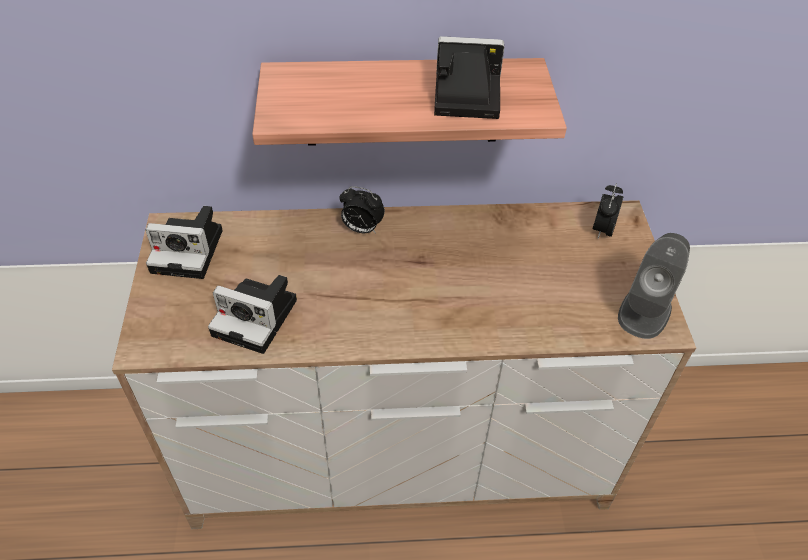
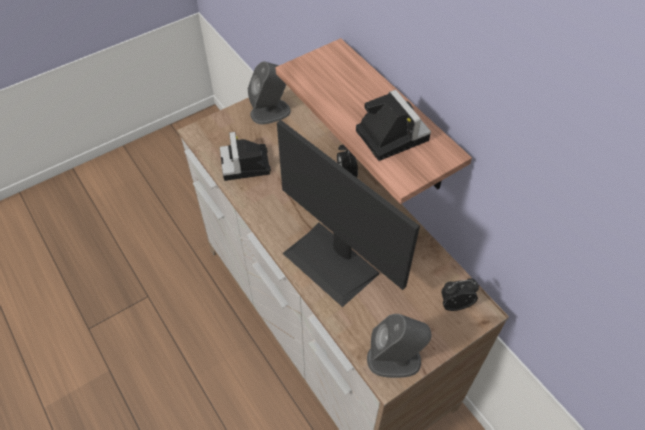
camera: 60 degrees right, 5 degrees up
(190, 250) = (271, 112): camera -> grey speaker
(482, 303) = (332, 262): none -> monitor

